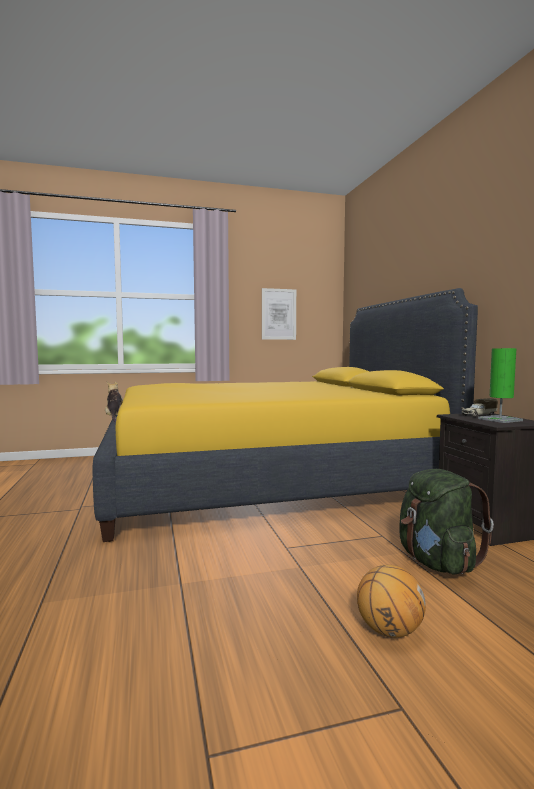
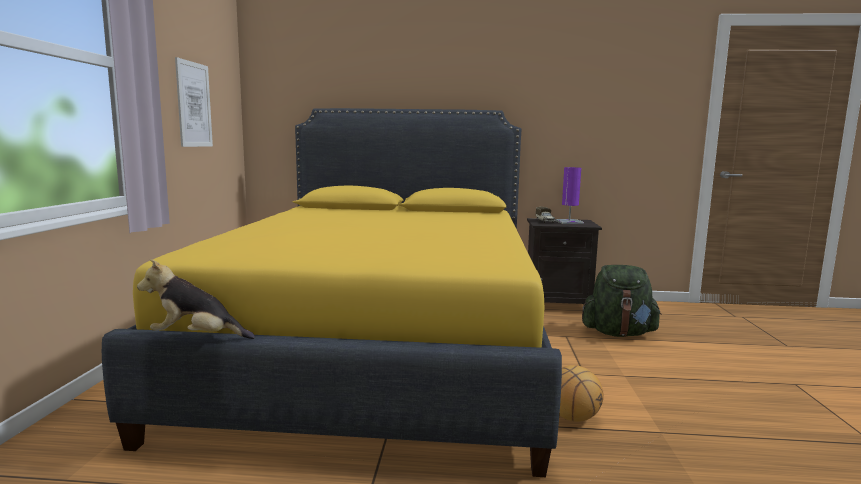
camera: 70 degrees left, 5 degrees up
(389, 631) = (717, 368): basketball -> basketball (573, 418)
(500, 420) = (569, 222): green table lamp -> purple table lamp

